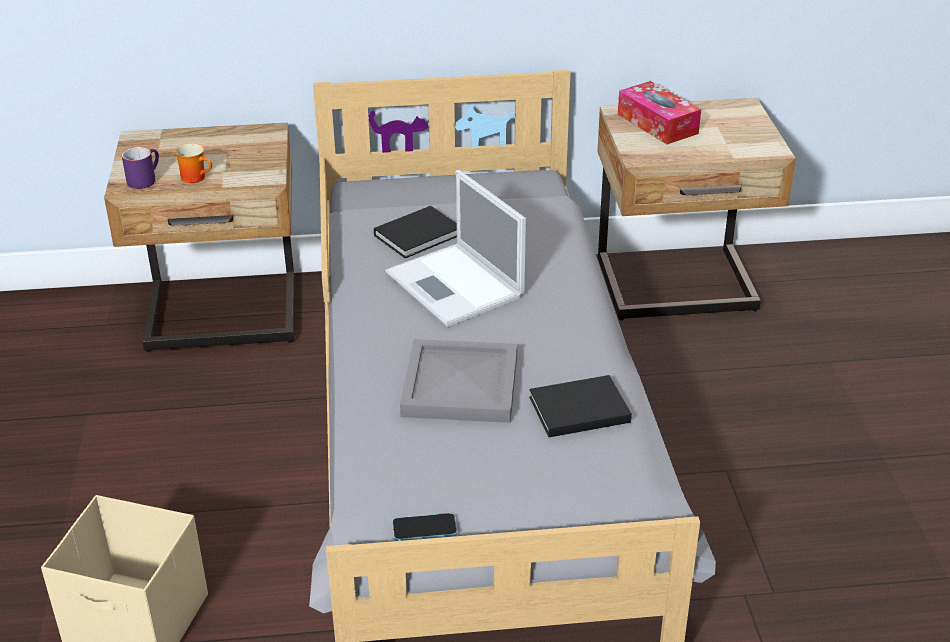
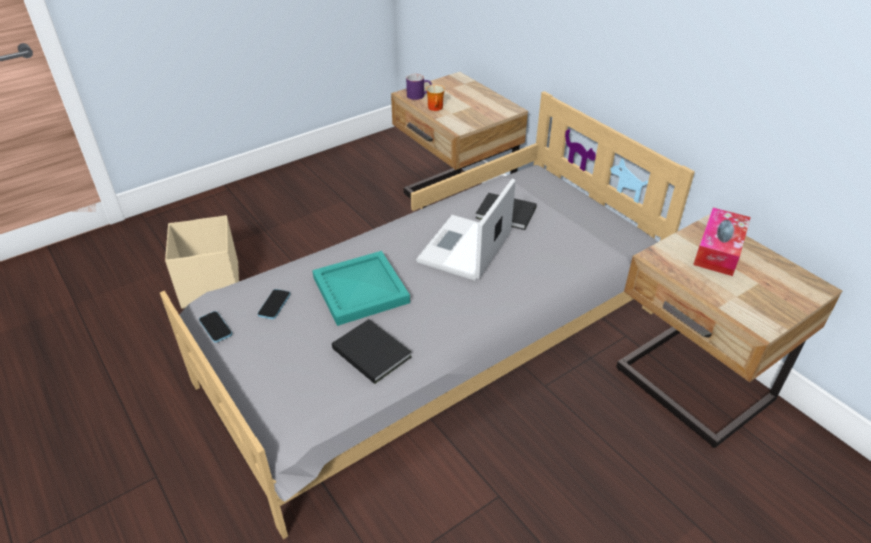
camera: 60 degrees right, 5 degrees up
(424, 464) = (274, 305): none -> phone
(462, 386) = (360, 291): grey tray -> turquoise tray

